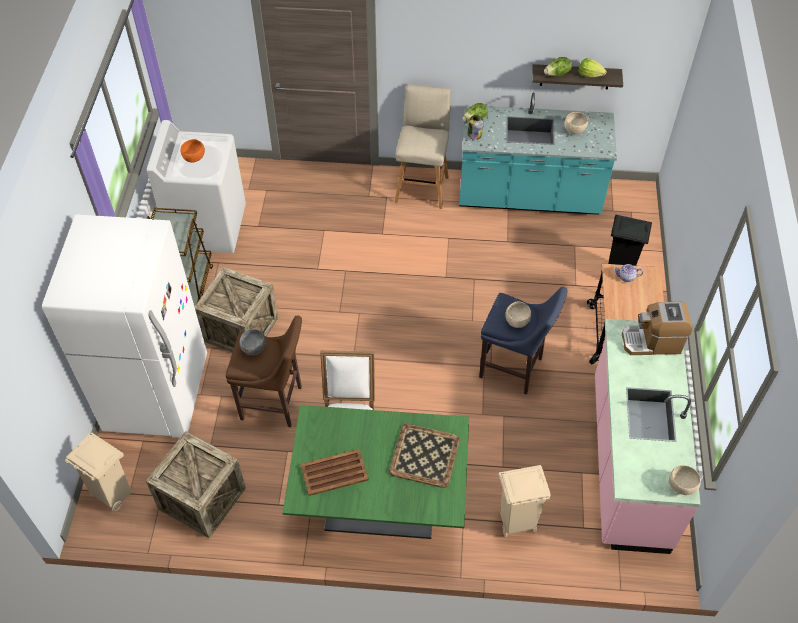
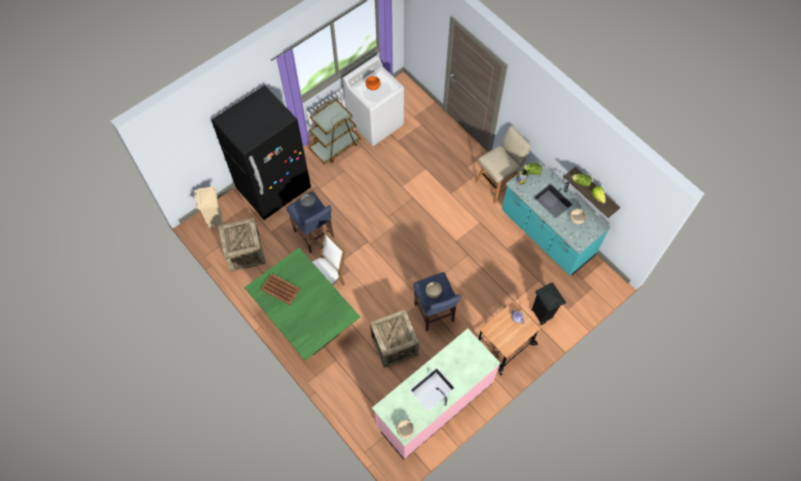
camera: 45 degrees right, 10 degrees up
(157, 393) = (274, 189): white fridge -> black fridge
(240, 329) = (337, 188): crate -> crate (394, 345)
(275, 404) = (315, 236): brown stool -> blue stool
(425, 455) = (323, 316): tray -> none
(516, 523) = (354, 382): beige trash can -> none
(652, 341) = (475, 358): coffee machine -> none

